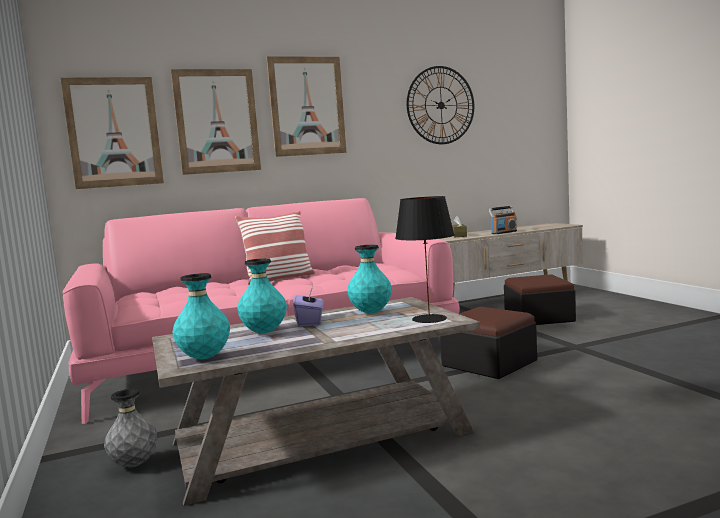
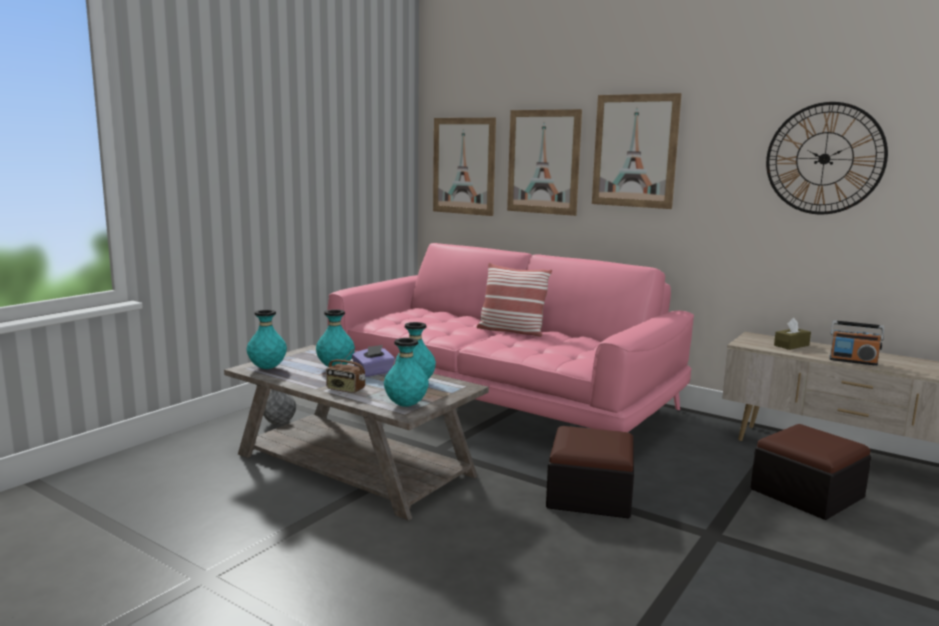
camera: 55 degrees right, 5 degrees up
(348, 333) = (345, 389): none -> radio
(428, 318) = (406, 405): black table lamp -> turquoise vase

